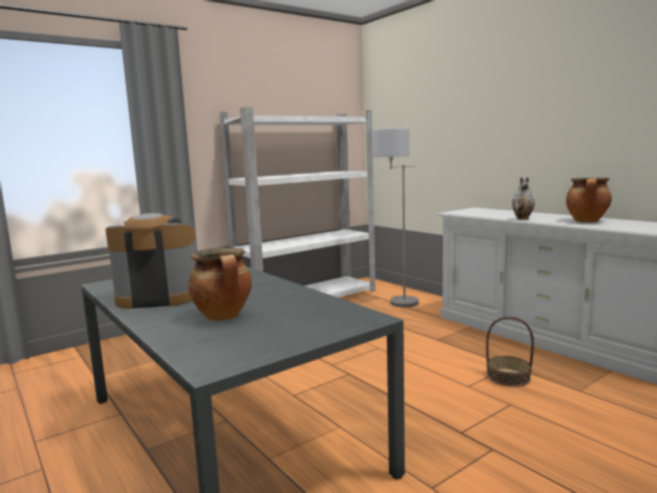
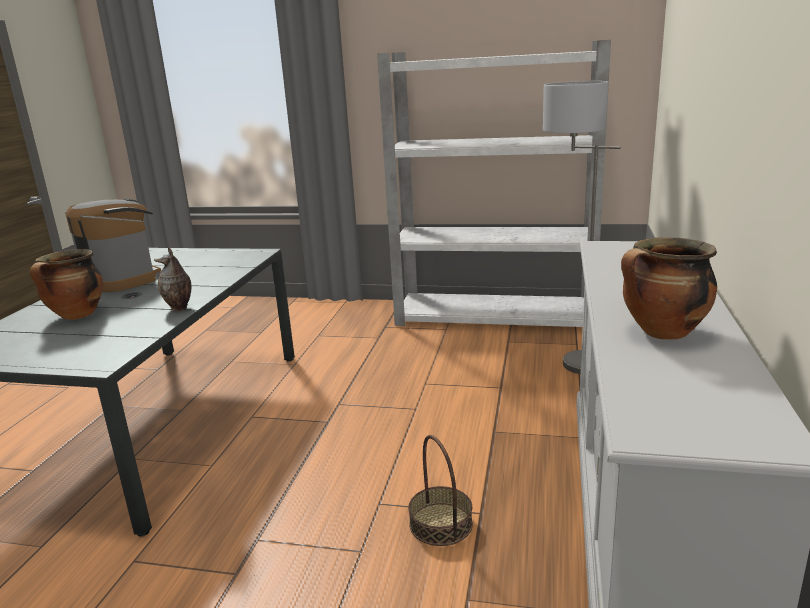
camera: 50 degrees right, 10 degrees up
(523, 219) = (609, 291): vase -> vase (180, 308)

